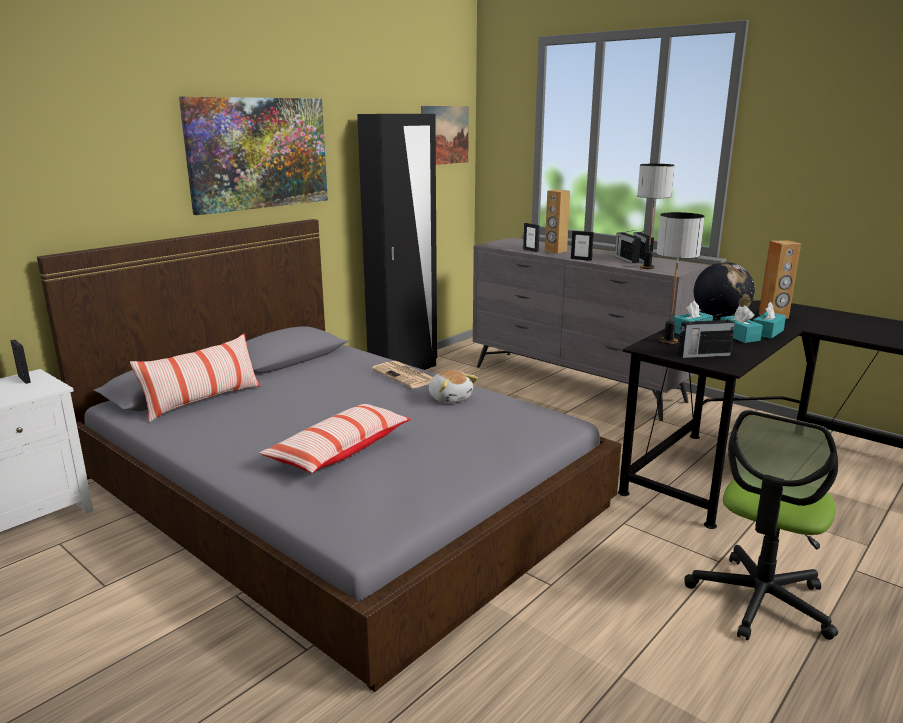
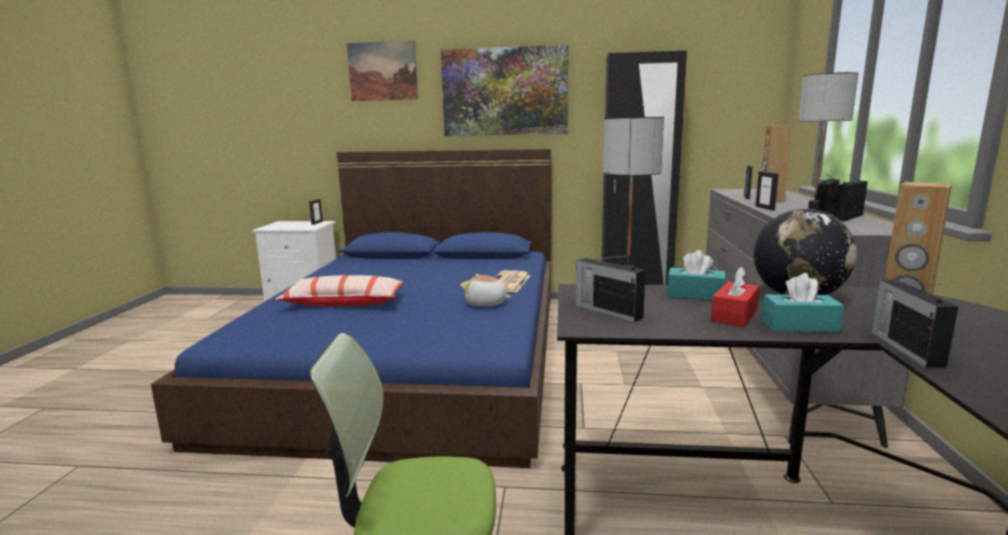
camera: 55 degrees right, 5 degrees down
(203, 401) = (383, 261): pillow -> none
(338, 490) = (414, 354): grey bed -> blue bed
(445, 135) = (735, 76): picture -> picture (383, 71)
(450, 398) = (486, 303): plush toy -> plush toy turned 90 degrees clockwise
(739, 336) = (734, 315): turquoise tissue box -> red tissue box
(812, 329) = (905, 348): none -> radio

